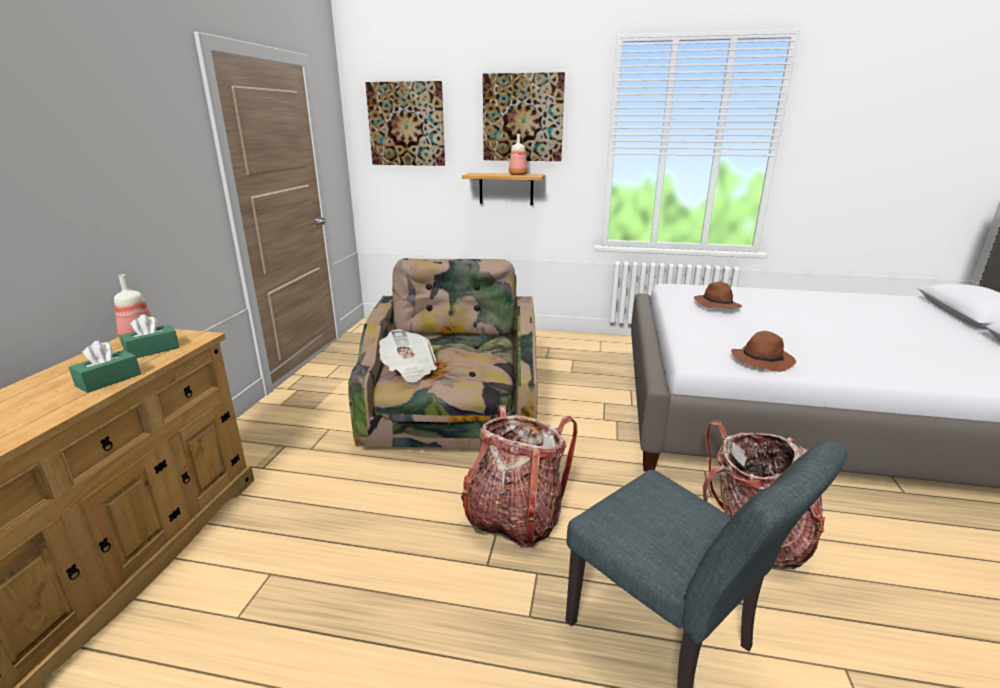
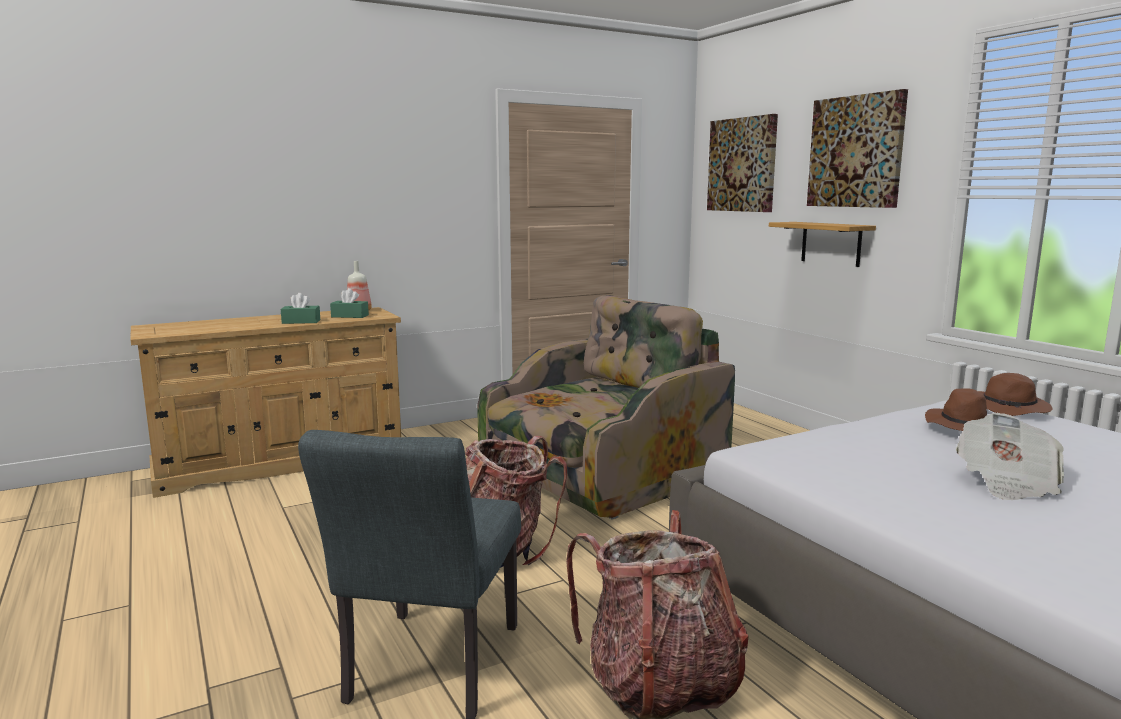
camera: 50 degrees right, 10 degrees down
(409, 370) = (535, 396): newspaper -> newspaper (1006, 482)
(518, 175) = (834, 224): bottle -> none
(762, 360) = (831, 476): brown hat -> brown hat (1010, 408)

